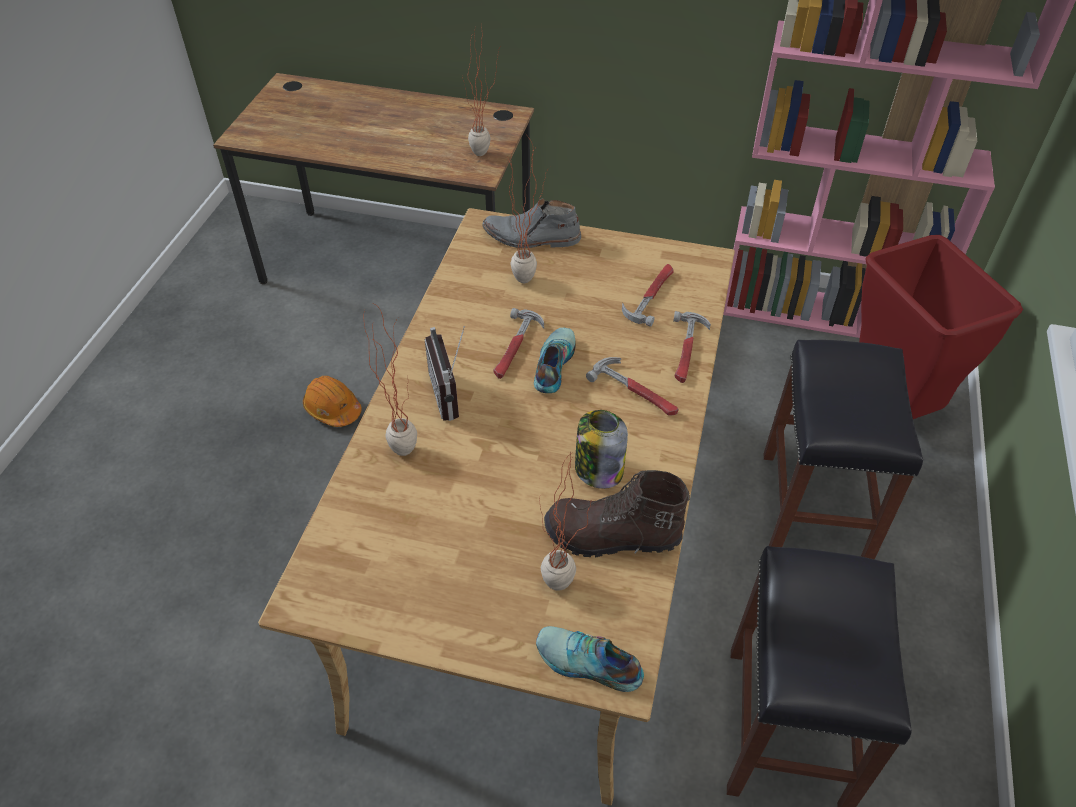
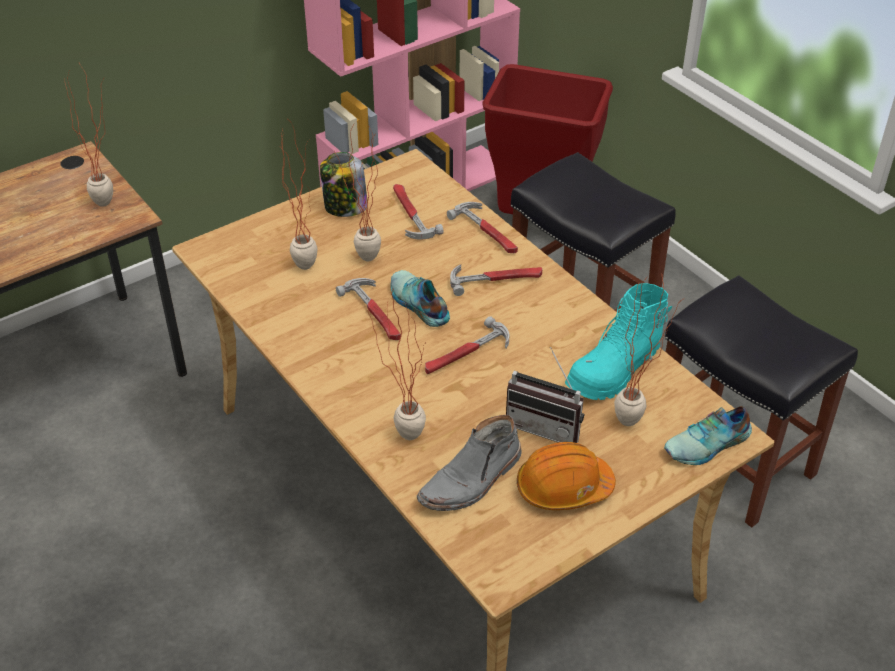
camera: 50 degrees left, 5 degrees down
(332, 409) = (134, 548): orange hard hat -> orange hard hat (563, 488)
(452, 395) = (383, 375): radio -> radio (546, 425)
(528, 427) = (466, 353): none -> hammer
(531, 238) = (262, 234): grey boot -> grey boot (471, 480)
(563, 305) = (362, 262): none -> potted plant
(598, 469) = (547, 341): jar -> jar (345, 207)
(612, 537) = (615, 371): brown boot -> turquoise boot

